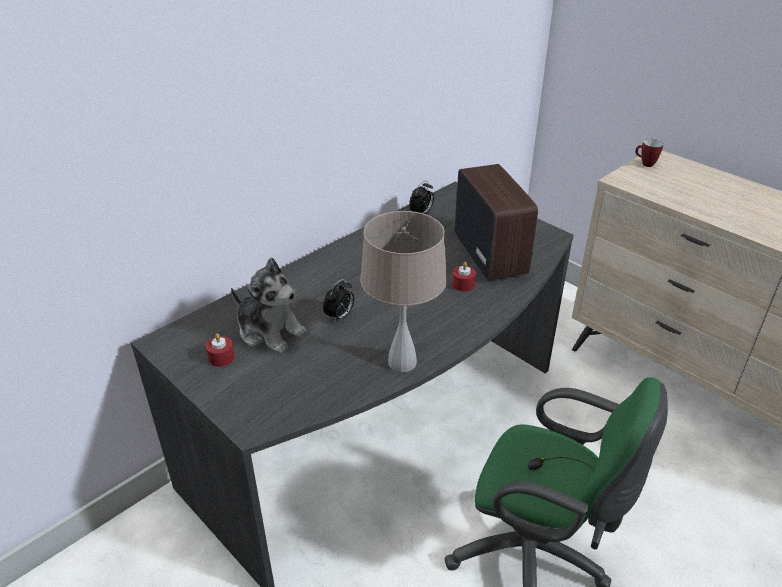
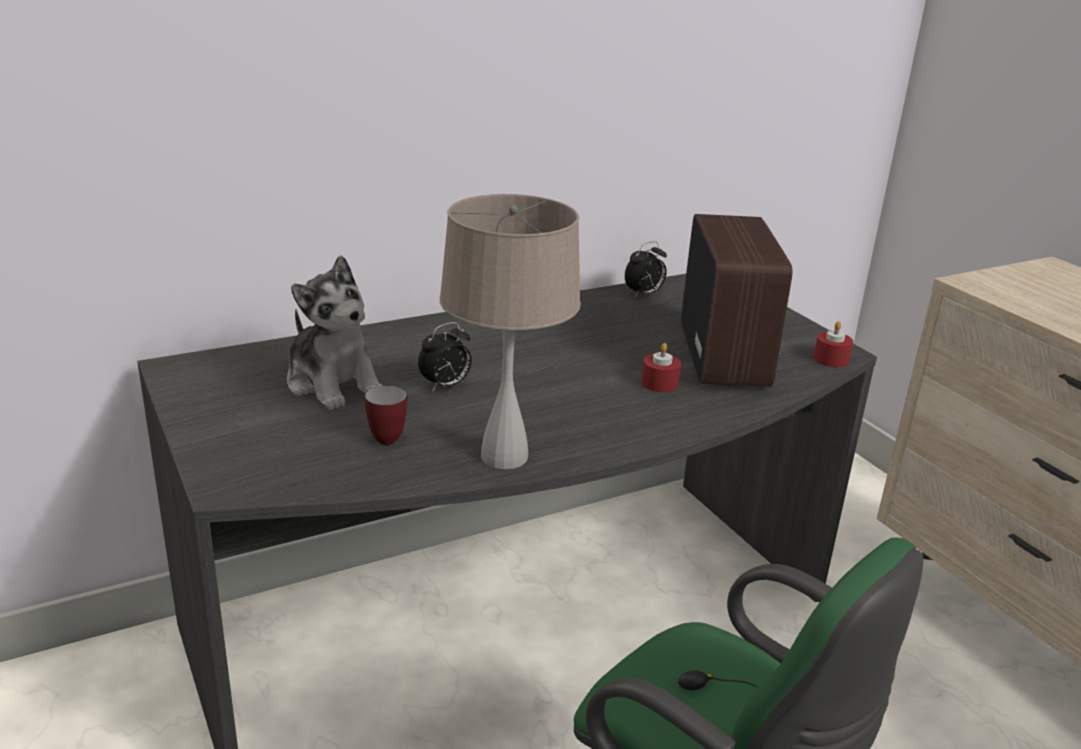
camera: 15 degrees right, 10 degrees down
(221, 357) = (244, 399): red candle -> red candle (831, 359)
(645, 164) = (1026, 272): mug -> mug (383, 437)

